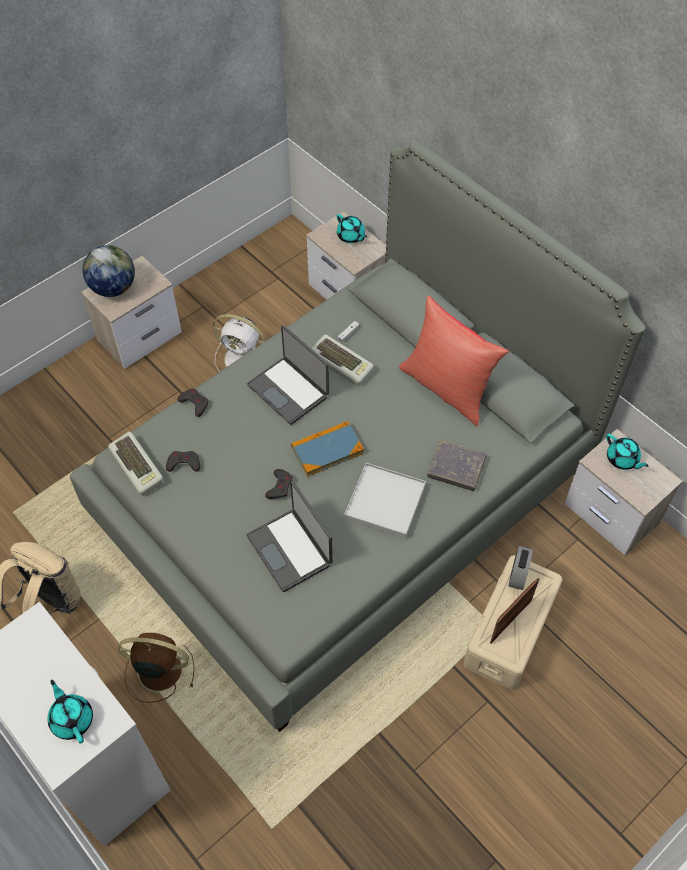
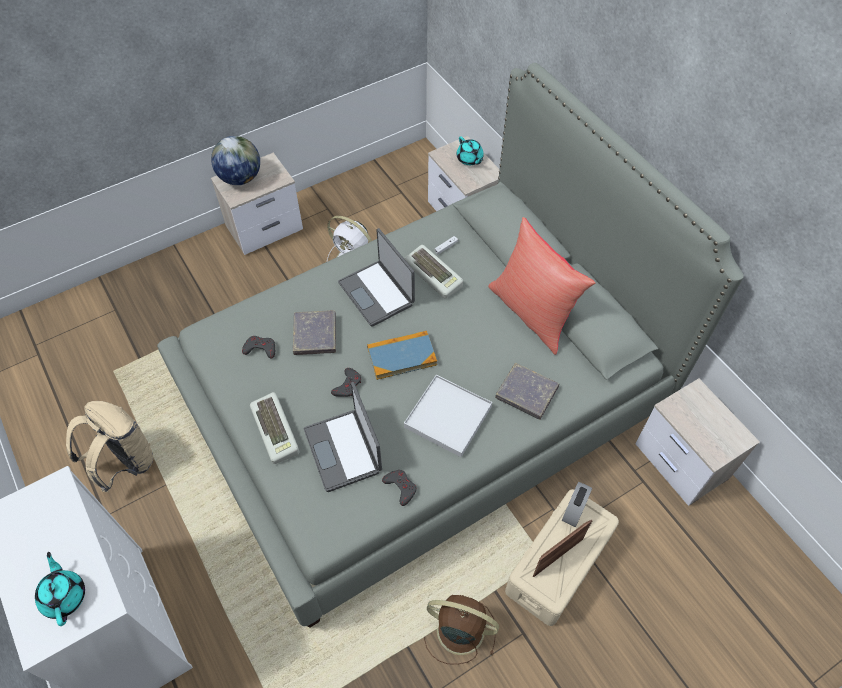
camera: 10 degrees right, 0 degrees up
(138, 466) = (217, 345): keyboard -> keyboard (277, 430)
(158, 670) = (208, 544): brown fan -> brown fan (458, 629)
(194, 403) = (285, 293): grey game controller -> grey game controller (400, 487)
(236, 441) = (315, 335): none -> grey book
(622, 459) = (700, 410): turquoise teapot -> none

